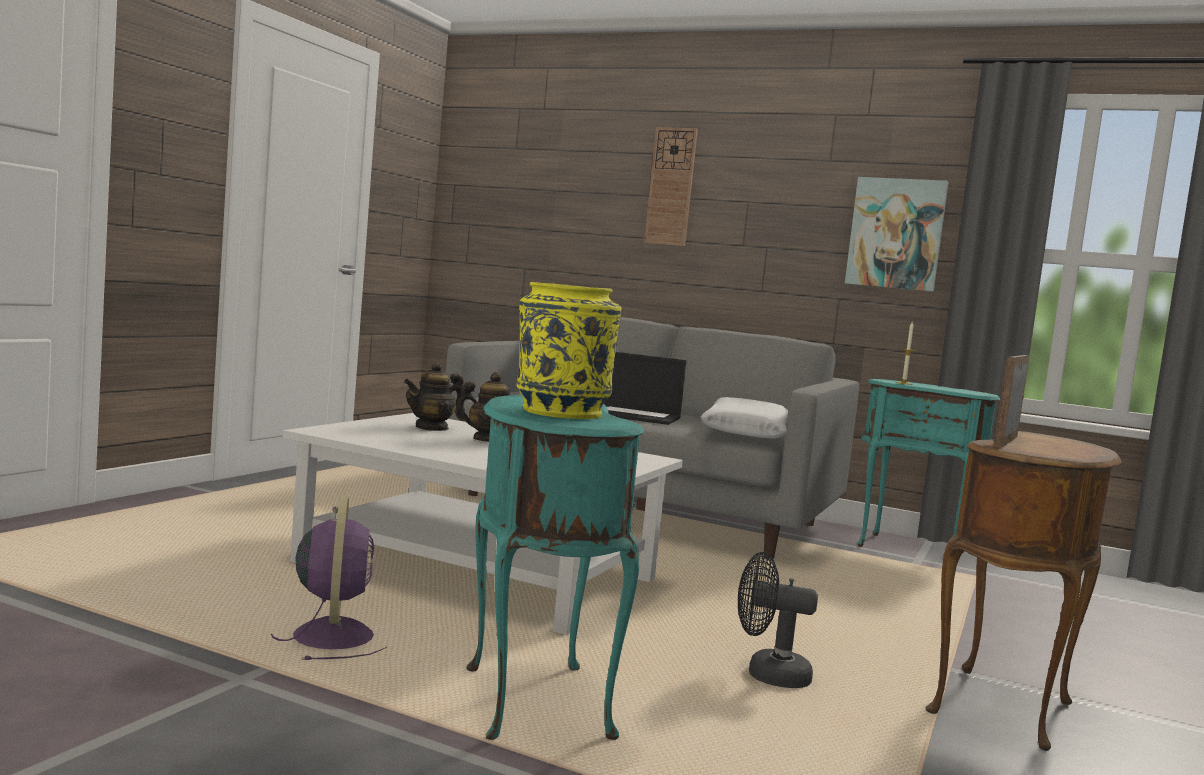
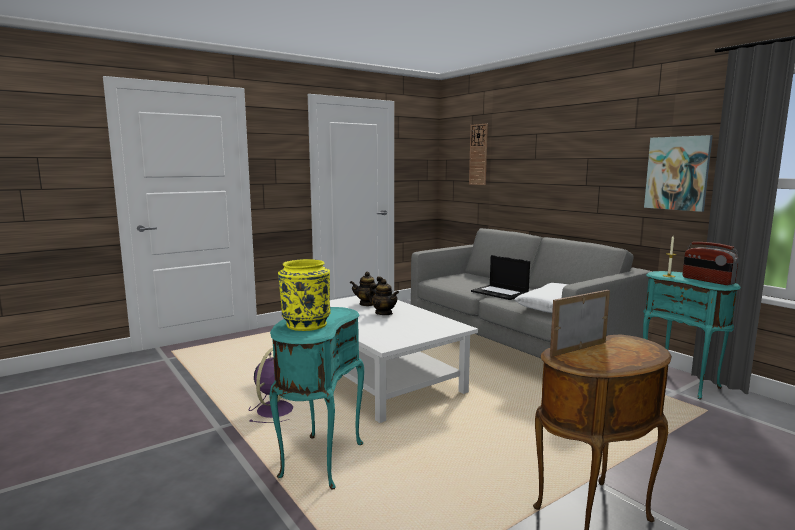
camera: 30 degrees right, 5 degrees up
(671, 186) = (545, 152): wall clock -> wall clock (478, 154)
(767, 675) = (462, 464): black fan -> none
(956, 389) = (707, 281): none -> radio

